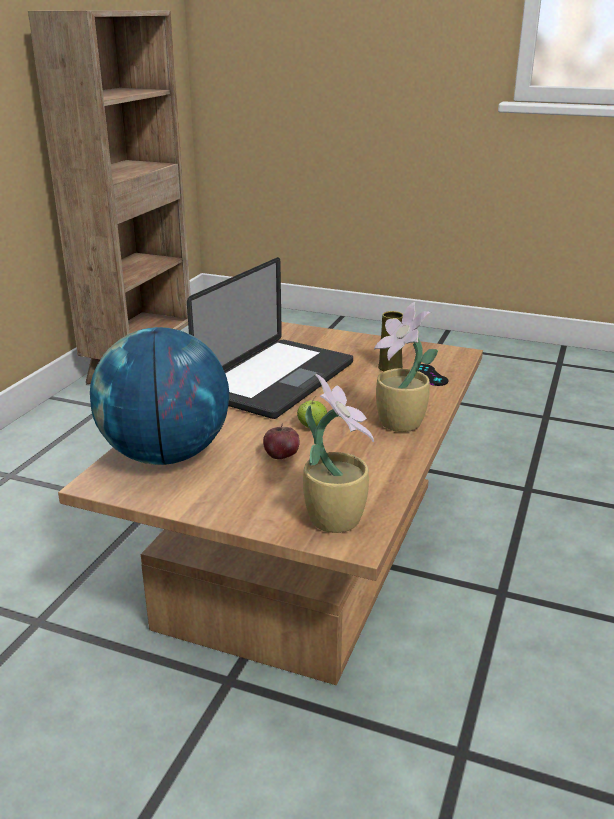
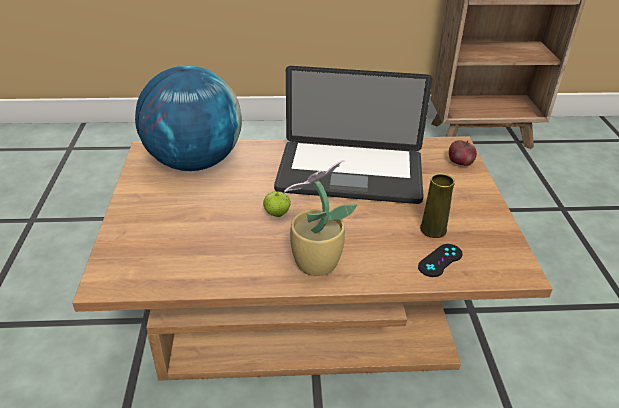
camera: 65 degrees right, 10 degrees up
(281, 456) = (219, 212): apple -> apple (460, 163)
(335, 518) = (136, 263): potted plant -> none

